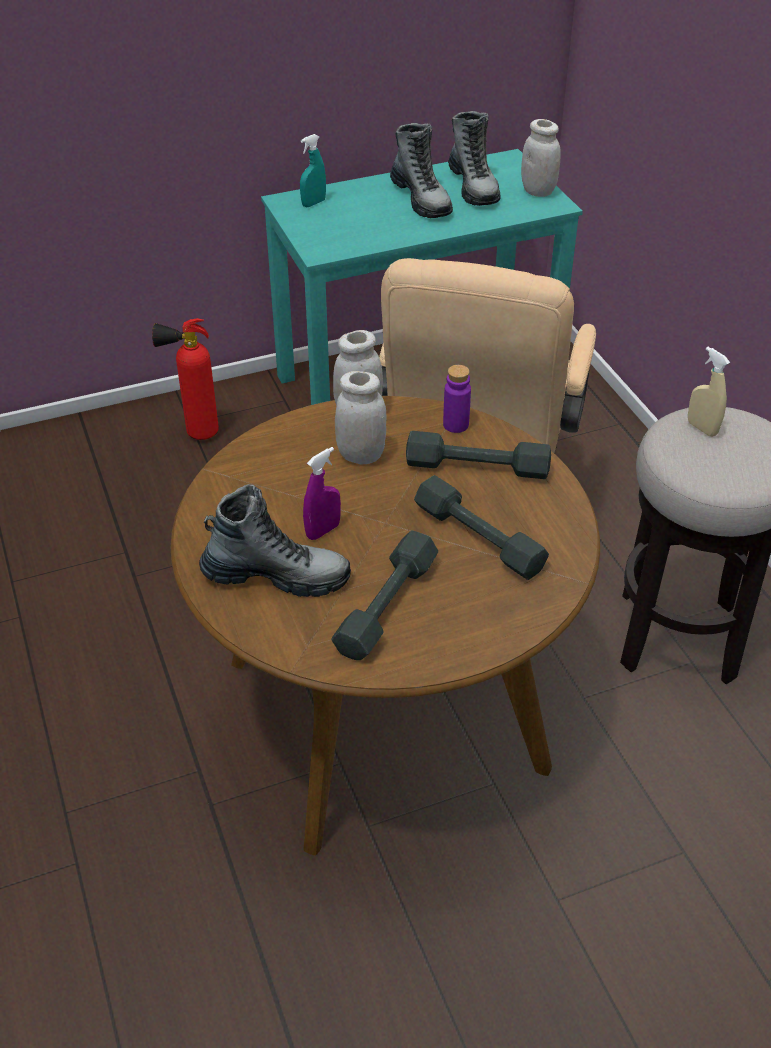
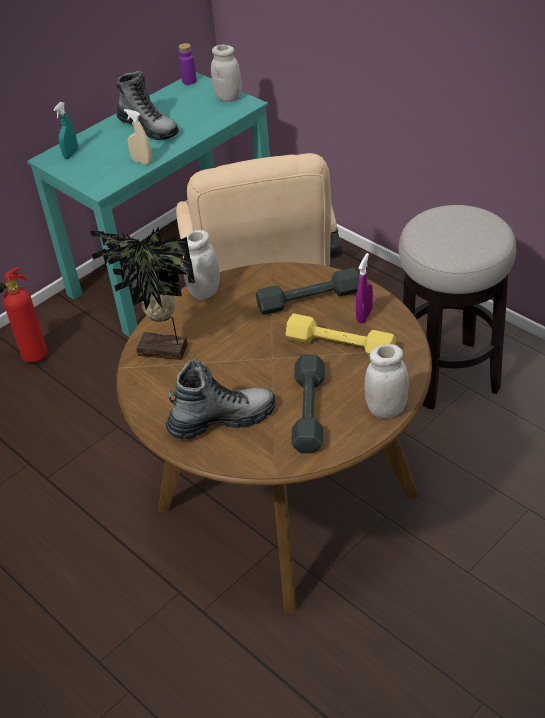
camera: 20 degrees left, 0 degrees up
(263, 469) = (163, 353): none -> potted plant
(323, 531) = (233, 378): purple spray bottle -> purple spray bottle (364, 315)
(361, 455) = (225, 319): white jar -> white jar (386, 409)
(455, 425) = (276, 277): purple bottle -> purple bottle (189, 81)
(473, 186) = (181, 107): boot -> none
(479, 537) = (340, 345): grey dumbbell -> yellow dumbbell
(702, 428) = (436, 225): beige spray bottle -> beige spray bottle (142, 161)

